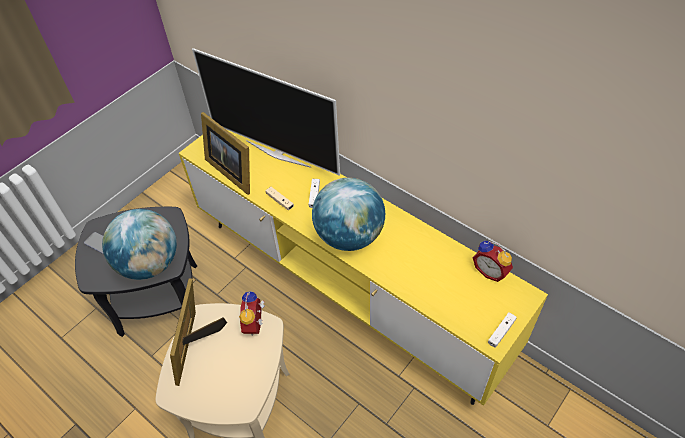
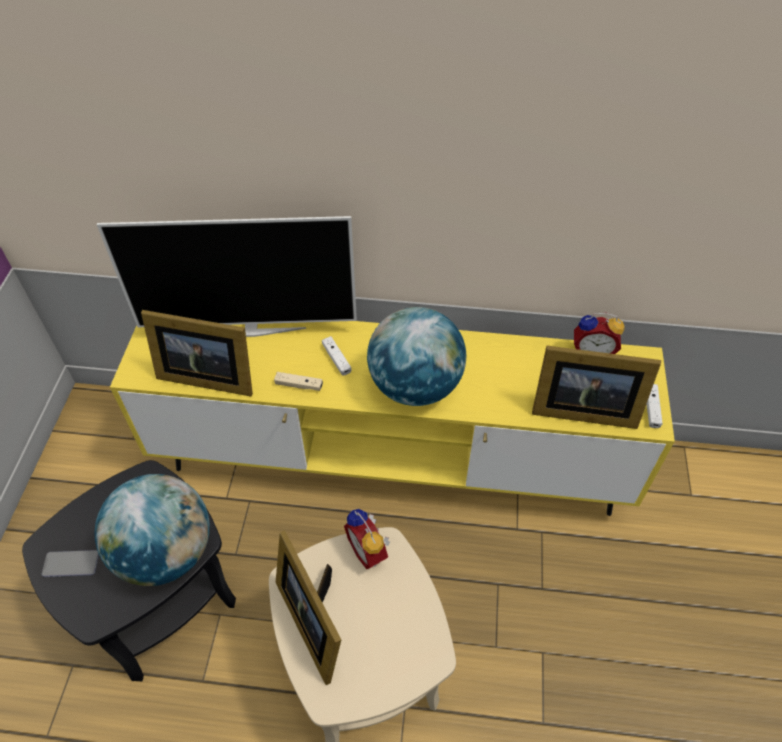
camera: 35 degrees left, 0 degrees up
(448, 305) = (580, 408): none -> picture frame

